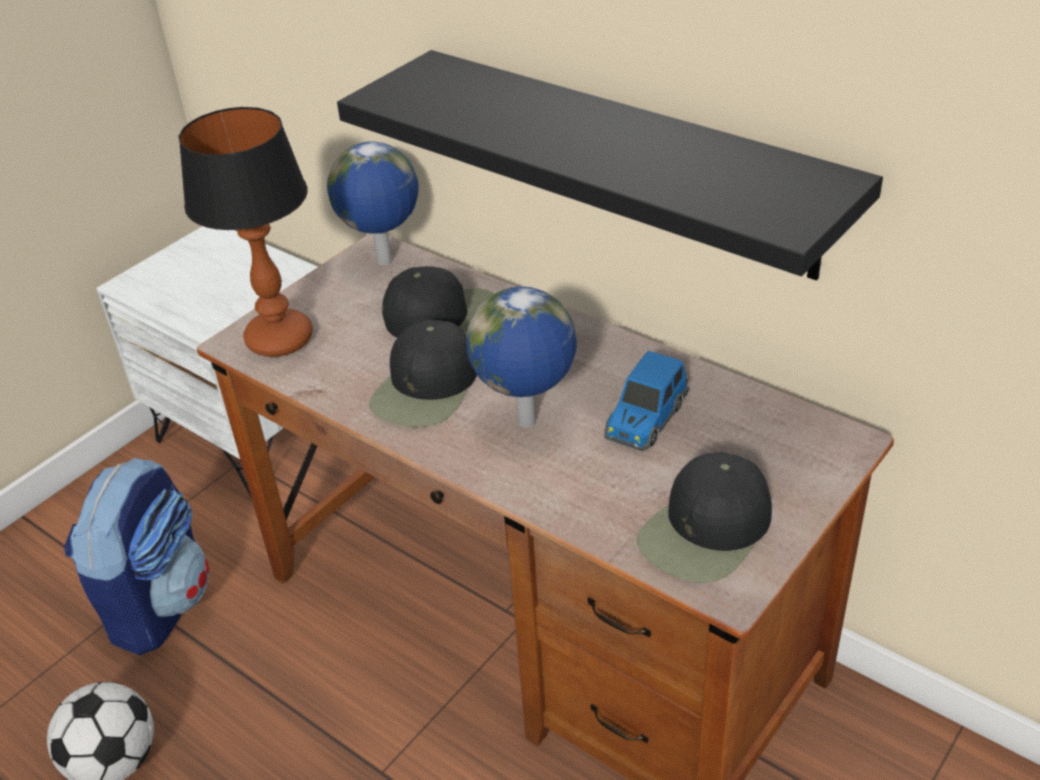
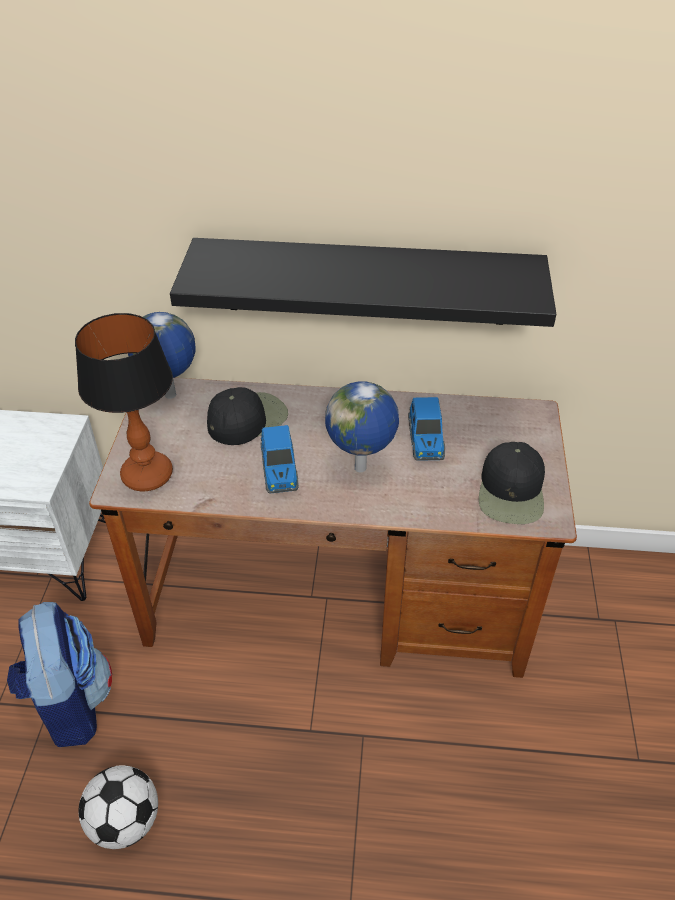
camera: 35 degrees left, 5 degrees up
(426, 388) = (279, 471): black cap -> toy car

